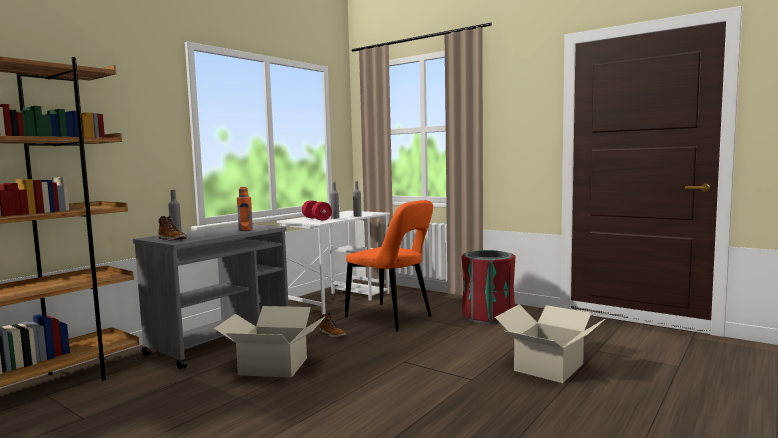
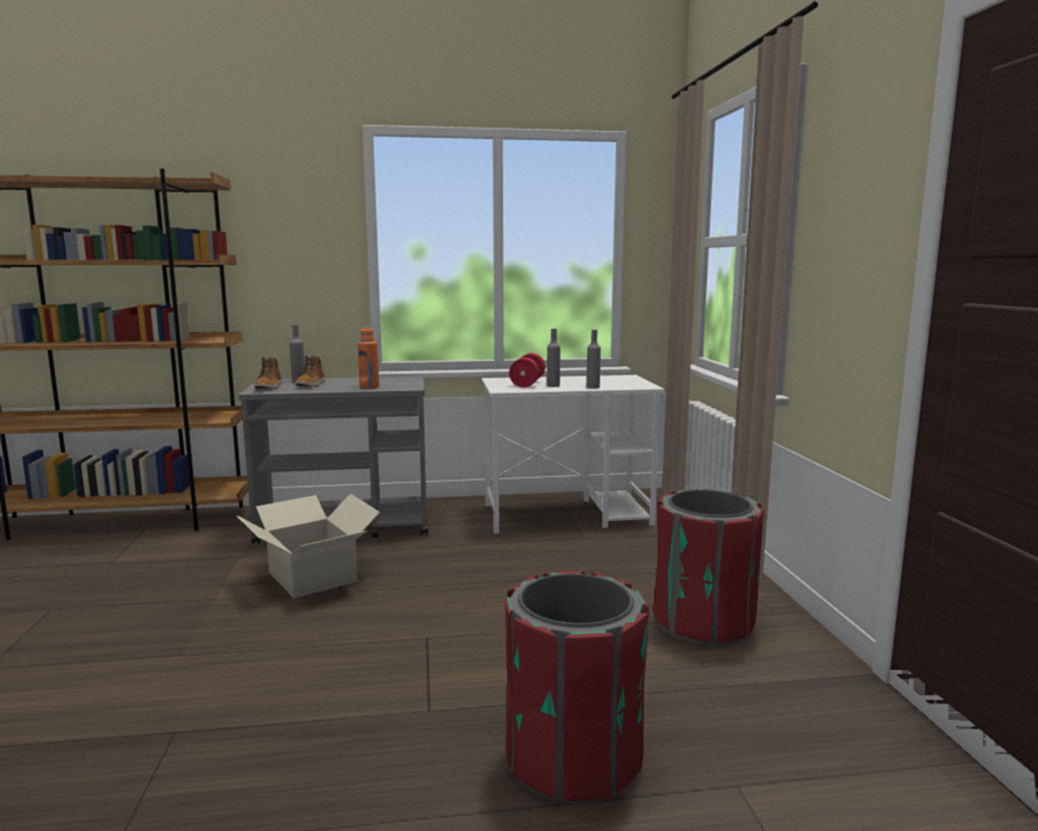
camera: 45 degrees right, 5 degrees up
(332, 334) = (450, 561): boot -> boot (311, 385)
(391, 318) = (565, 566): orange chair -> none
(548, 367) = (572, 760): cardboard box -> red trash can

